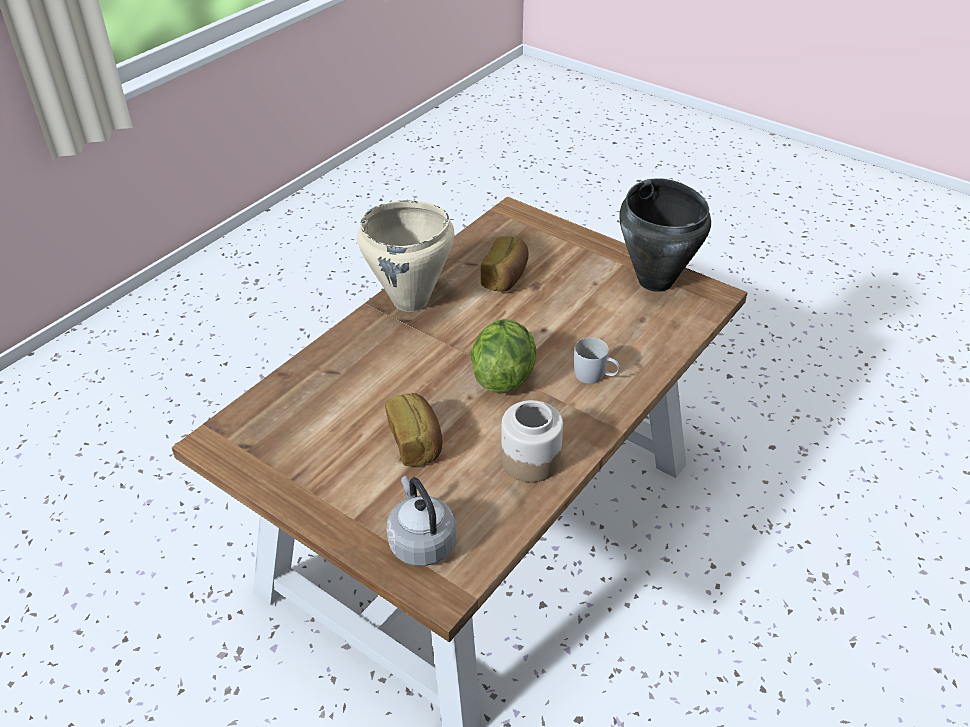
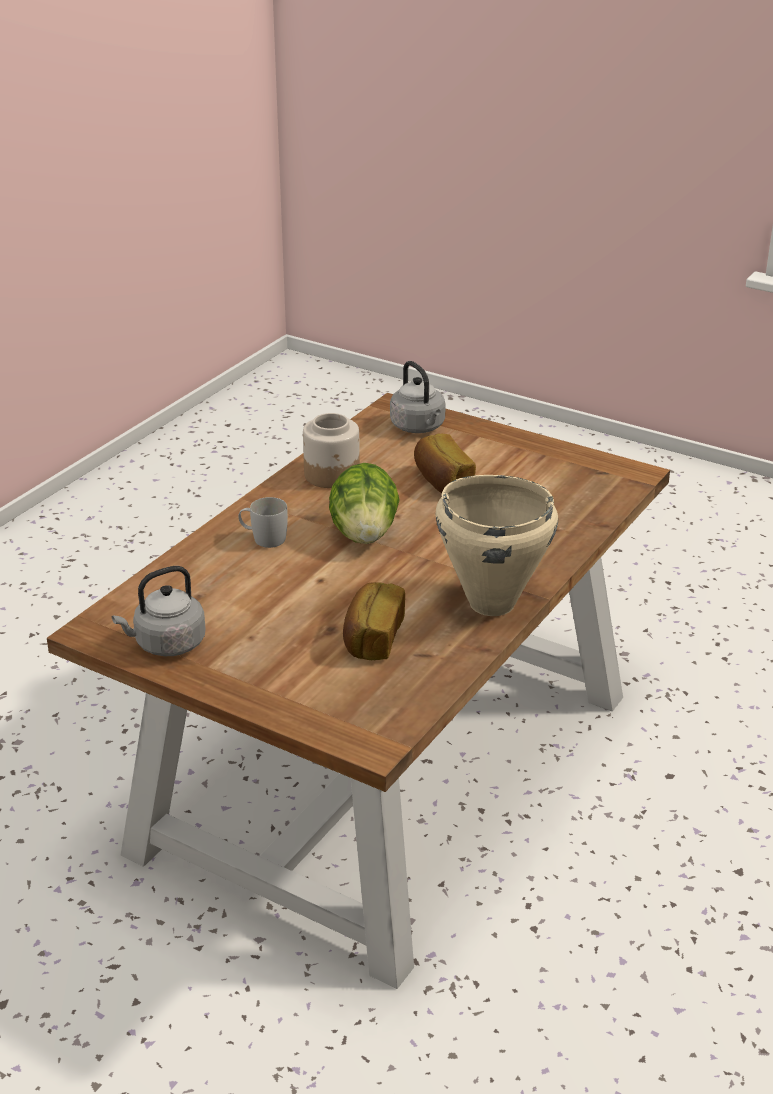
camera: 175 degrees right, 10 degrees down
(655, 280) = (166, 644): black cooking pot -> grey kettle

